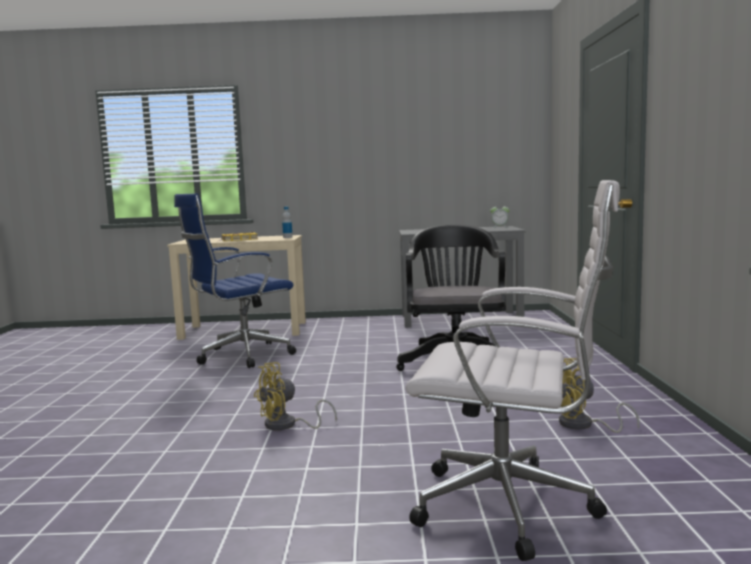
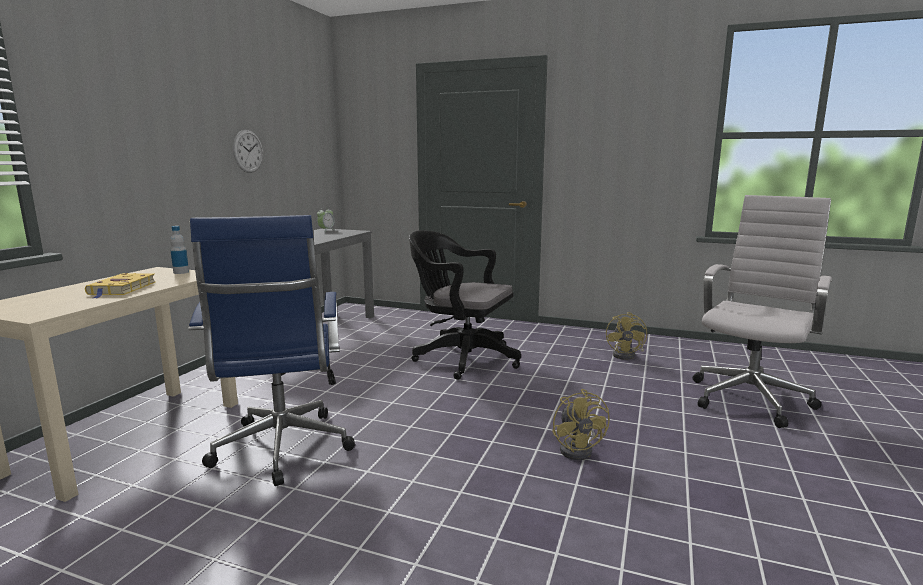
camera: 70 degrees left, 5 degrees up
(415, 153) = (248, 151): none -> wall clock

